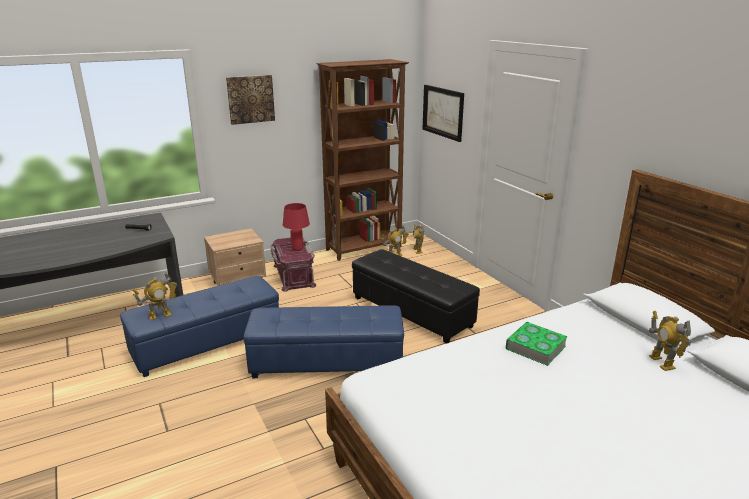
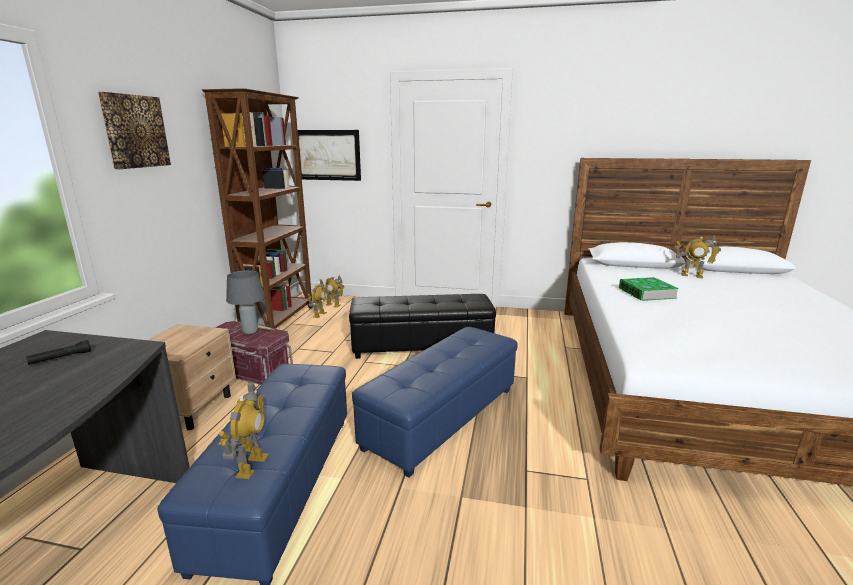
camera: 50 degrees left, 5 degrees down
(298, 249) = (250, 332): red table lamp -> grey table lamp

